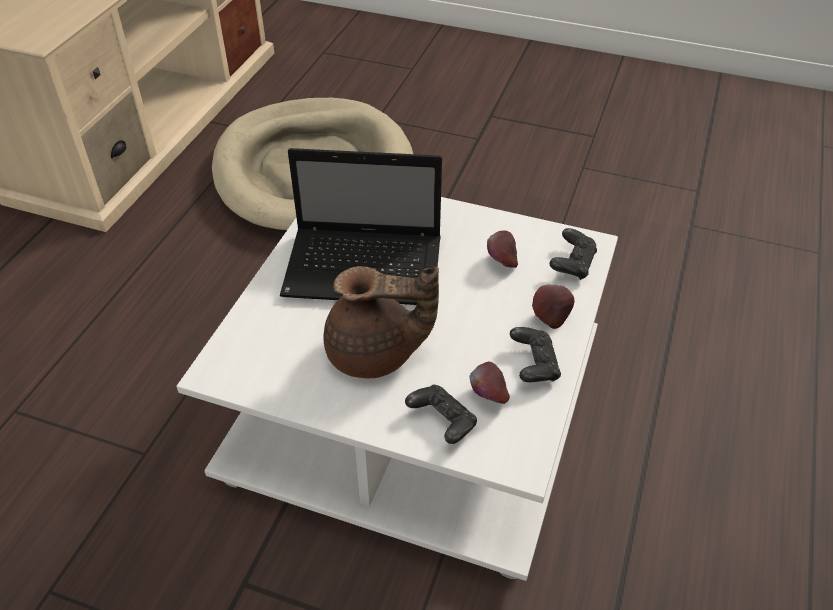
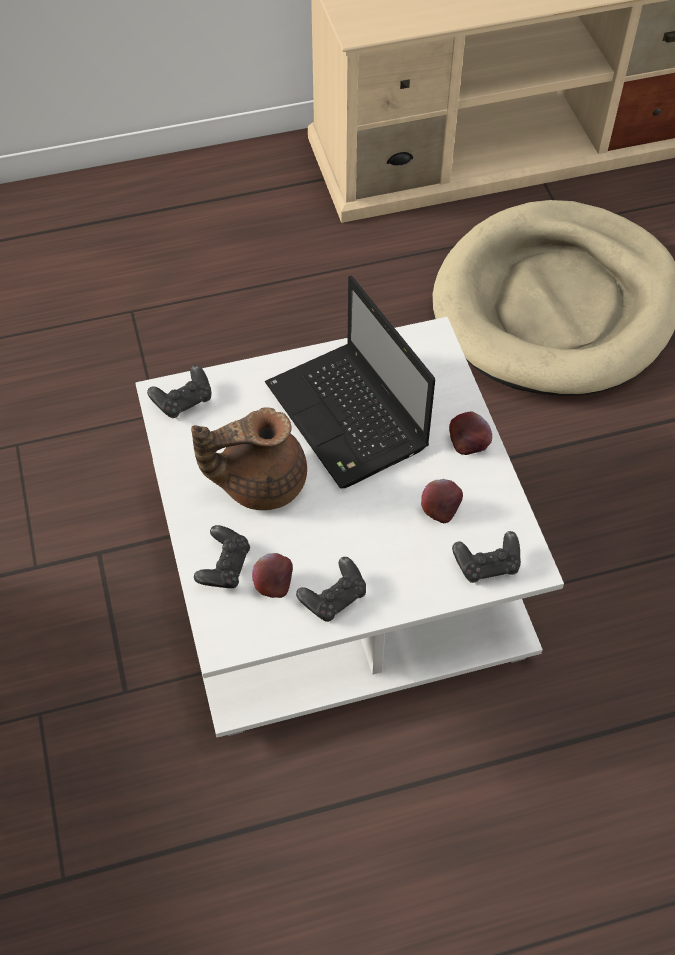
camera: 55 degrees right, 10 degrees up
(237, 361) = (183, 401): none -> black game controller
(375, 354) = (259, 482): brown teapot -> brown teapot turned 105 degrees clockwise
(550, 317) = (403, 582): apple -> apple (469, 444)

